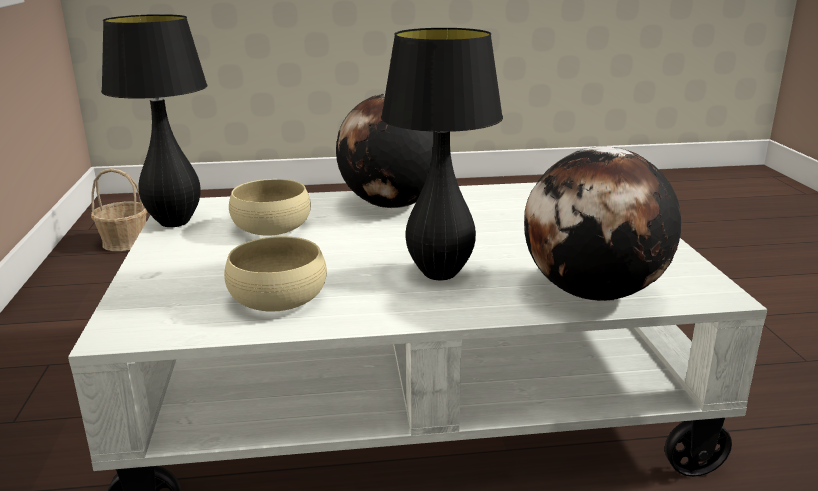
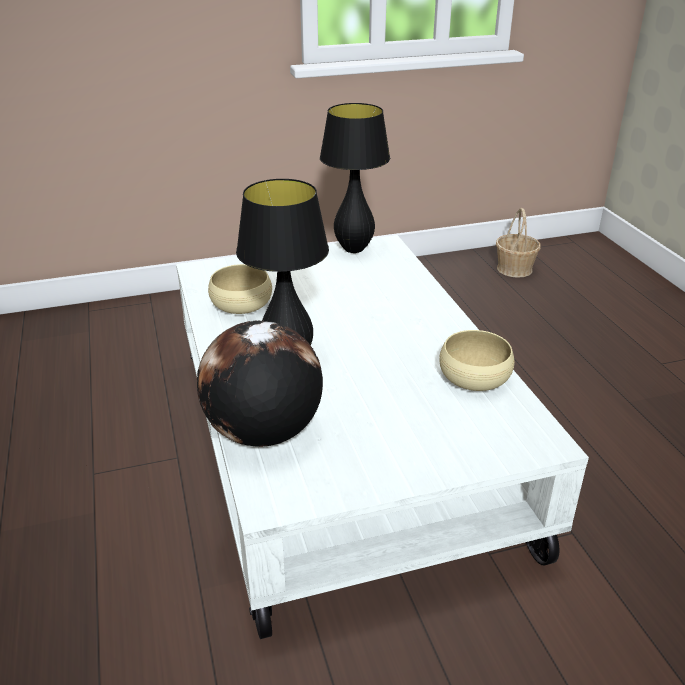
camera: 80 degrees right, 10 degrees up
(272, 227) = (356, 283): beige bowl -> beige bowl (474, 378)
(392, 205) = (426, 325): globe -> none

